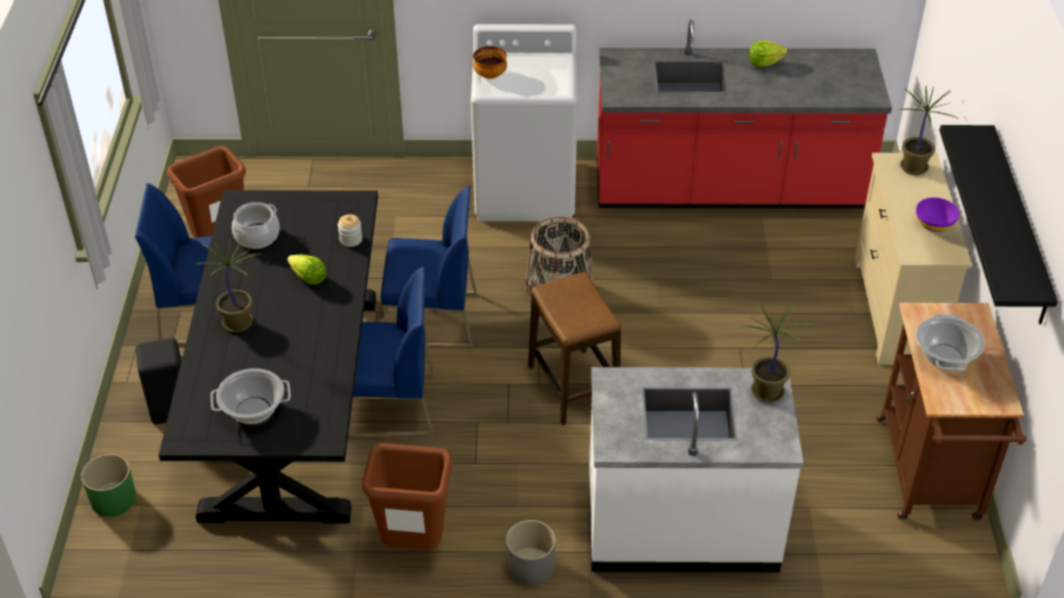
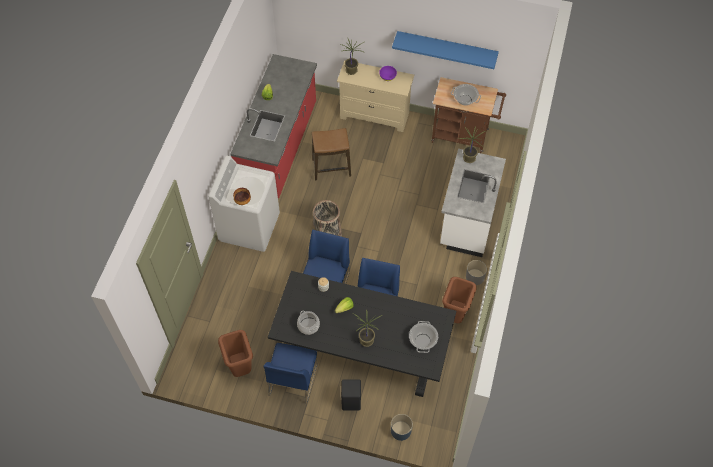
camera: 75 degrees left, 15 degrees up
(113, 499) = (400, 431): green planter -> blue planter
(573, 387) = (384, 239): stool -> stool (331, 168)
(1018, 225) = (446, 47): black shelf -> blue shelf

